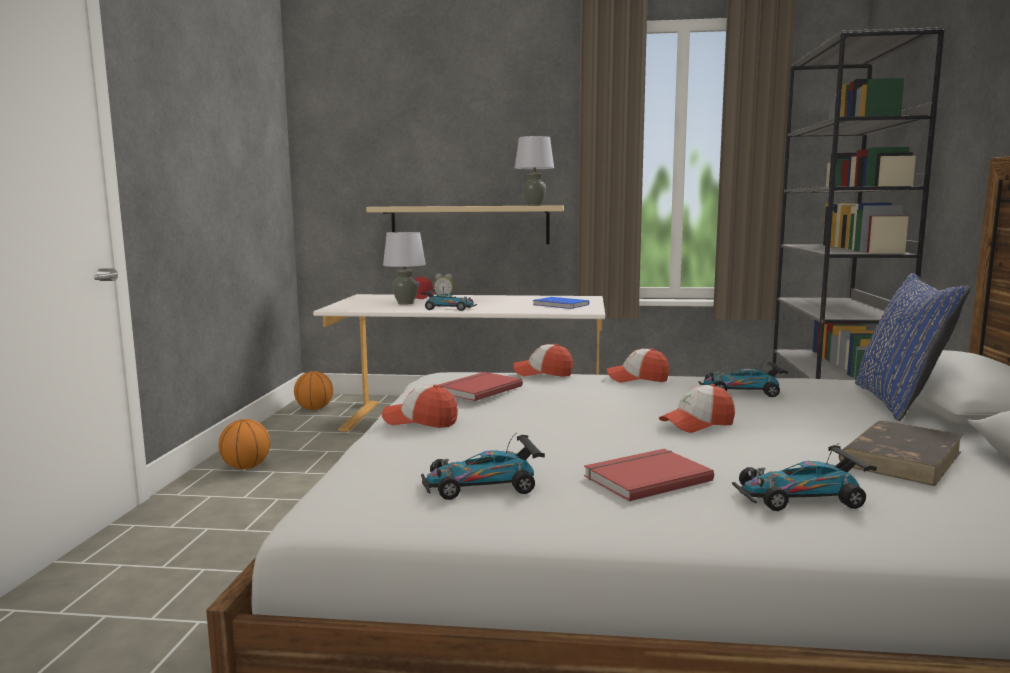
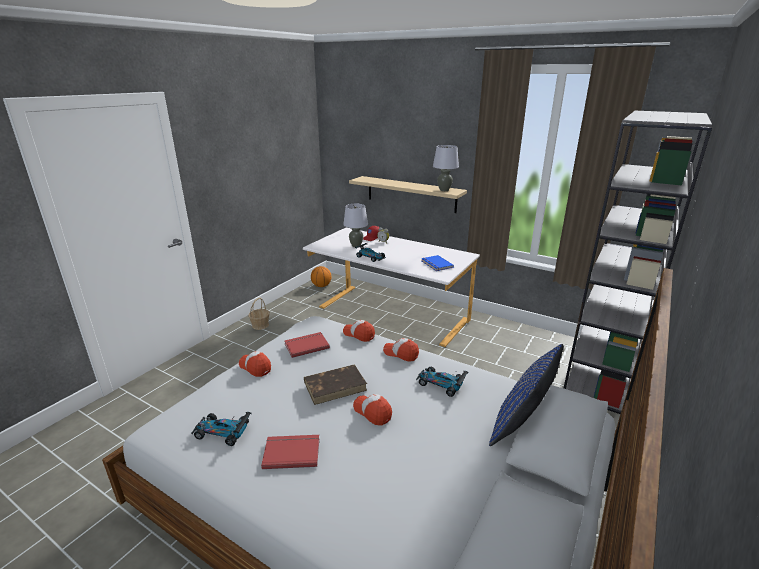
camera: 25 degrees right, 15 degrees up
(246, 467) = (260, 325): basketball -> basket
(697, 424) = (372, 412): cap -> cap turned 45 degrees clockwise
(800, 496) = (338, 496): toy car -> none
(901, 458) = (438, 482): brown book -> brown book (335, 386)

